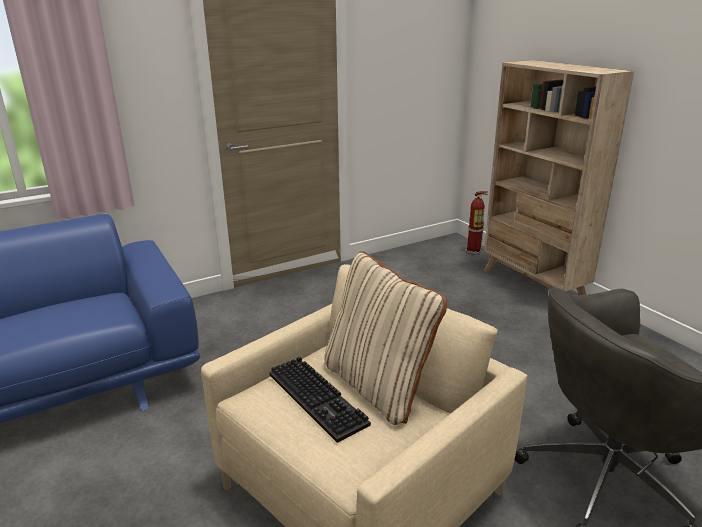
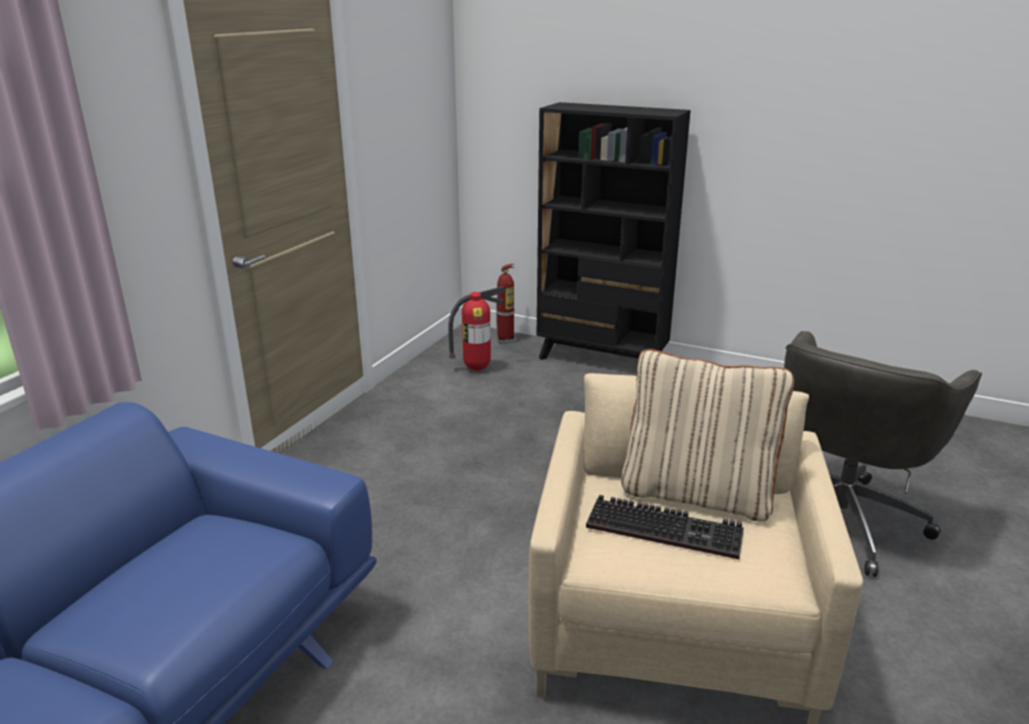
camera: 35 degrees left, 0 degrees up
(430, 265) = (477, 368): none -> fire extinguisher
(533, 285) = (602, 360): beige bookcase -> black bookcase

